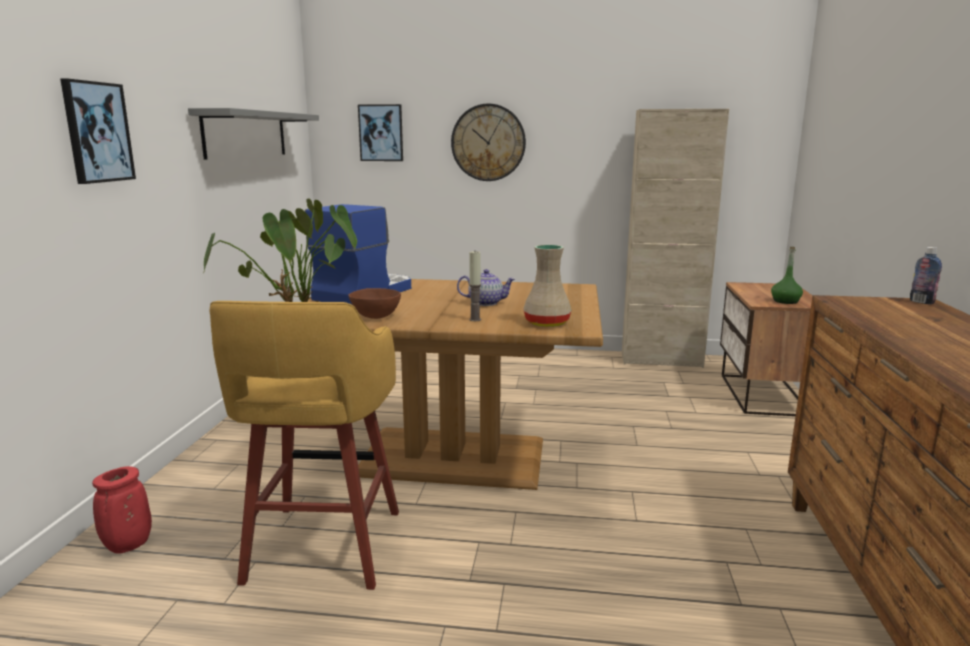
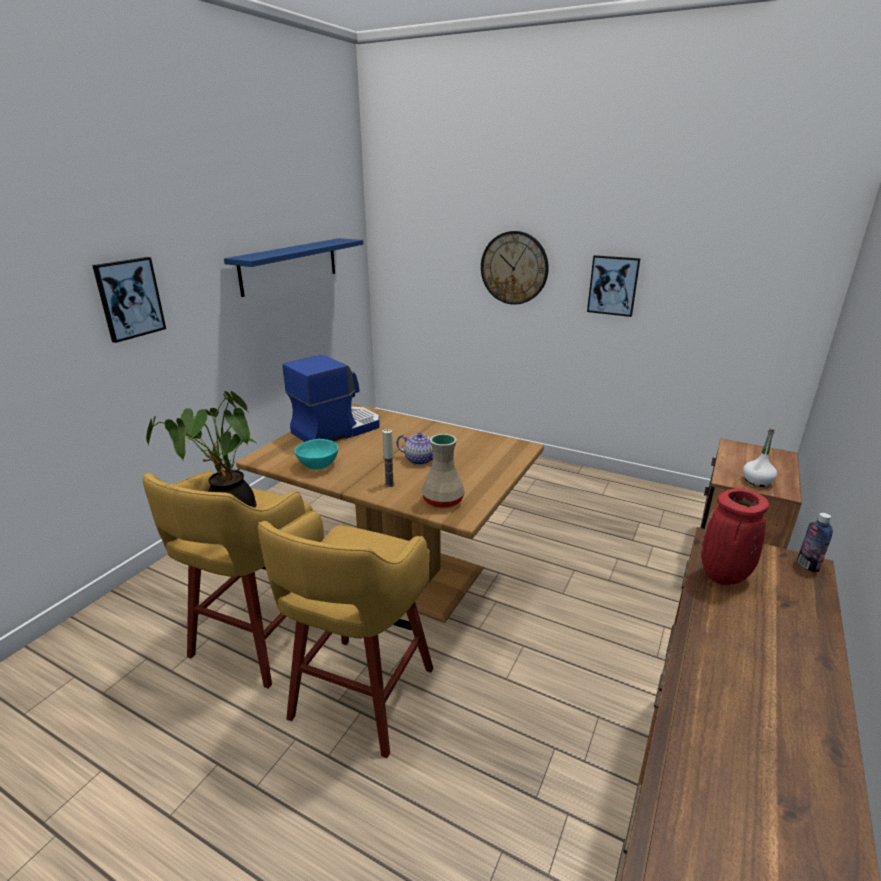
camera: 20 degrees right, 10 degrees up
(127, 546) = (142, 602): red vase -> red vase (723, 577)
(246, 134) = (290, 265): grey shelf -> blue shelf
(375, 317) = (317, 466): brown bowl -> turquoise bowl
(381, 133) = (423, 252): picture -> picture (613, 285)
(493, 570) = (360, 697): none -> yellow stool
(661, 360) = (655, 493): beige cabinet -> none
(785, 301) = (757, 481): green bottle -> white bottle

